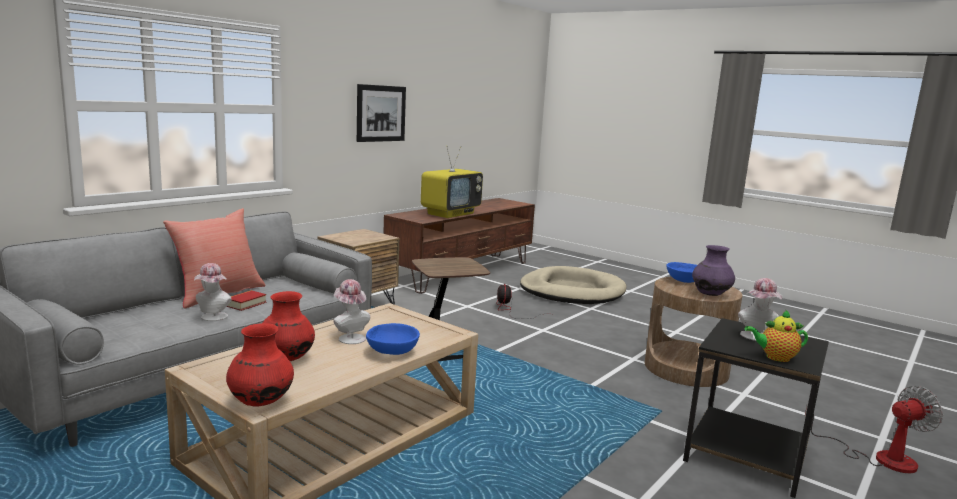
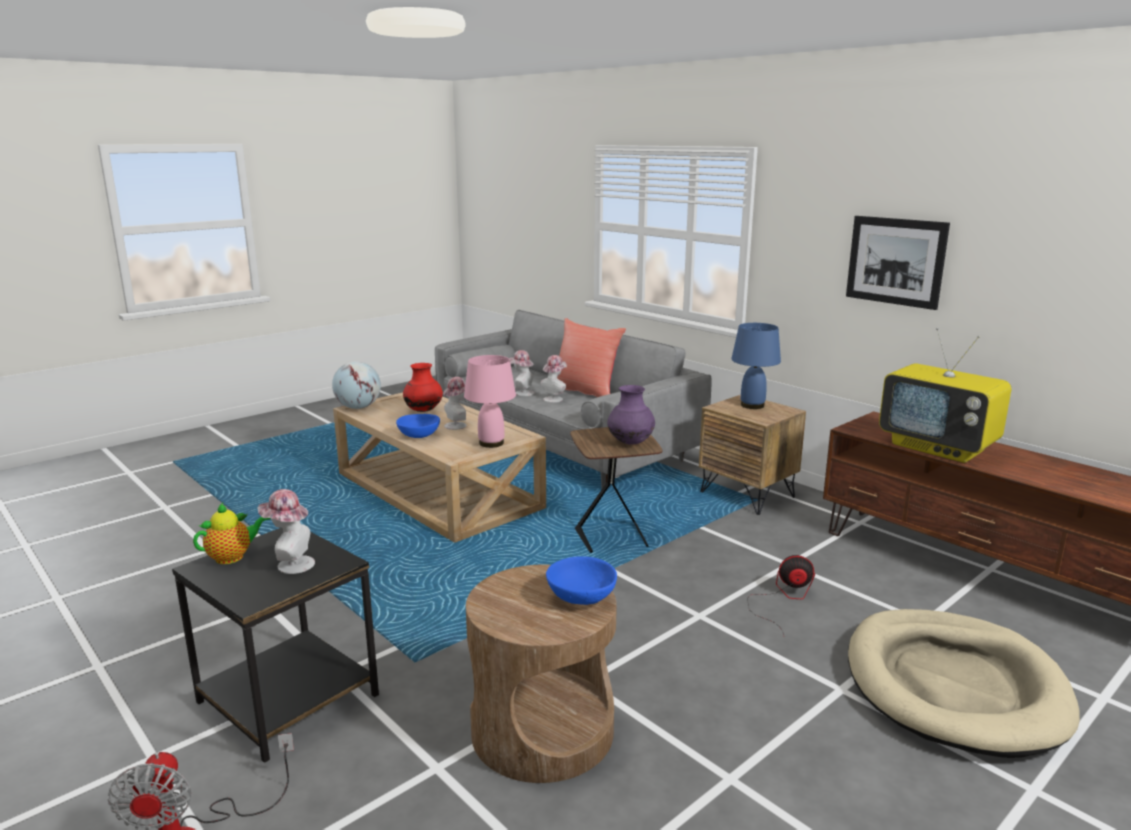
camera: 100 degrees right, 5 degrees up
(246, 304) = (554, 398): book -> hat
(260, 402) = (358, 407): red vase -> globe
(350, 236) = (752, 405): none -> blue table lamp
(412, 320) = (491, 443): none -> pink table lamp
(710, 295) = (499, 601): purple vase -> purple vase (630, 443)
(775, 357) = (233, 557): teapot -> teapot turned 45 degrees clockwise

